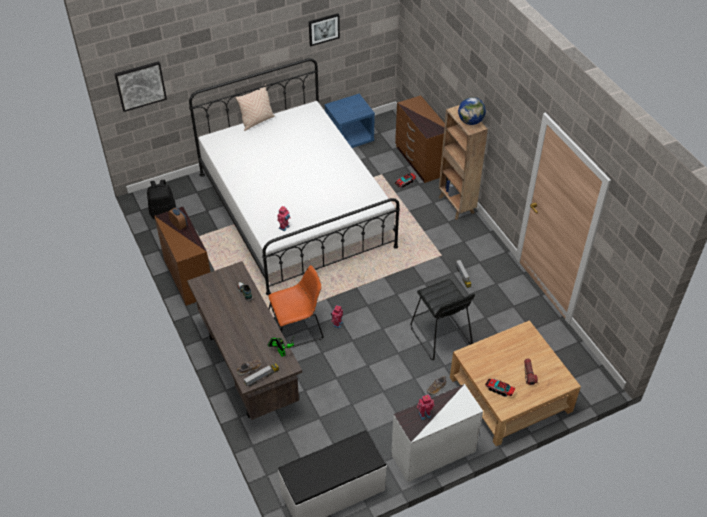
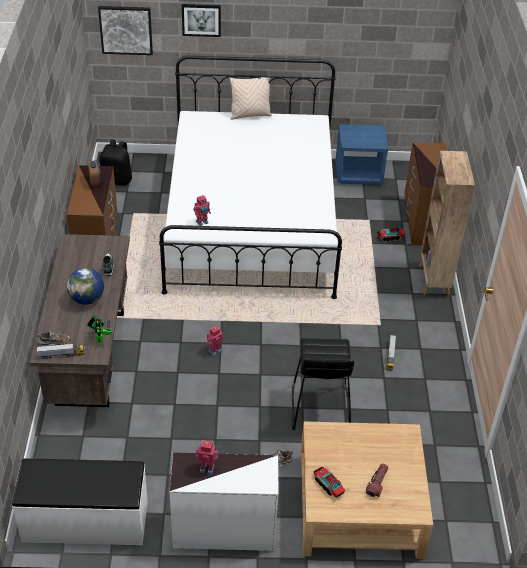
camera: 25 degrees right, 5 degrees down
(297, 328) = (169, 338): orange chair -> none
(323, 29) = (351, 31): picture -> picture (201, 19)
(470, 121) = (459, 171): globe -> globe (87, 299)

